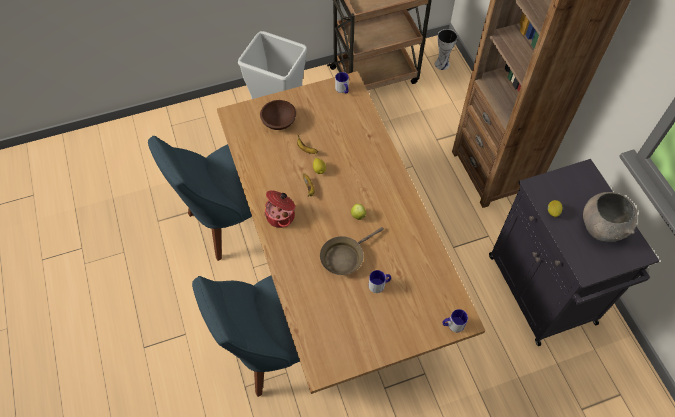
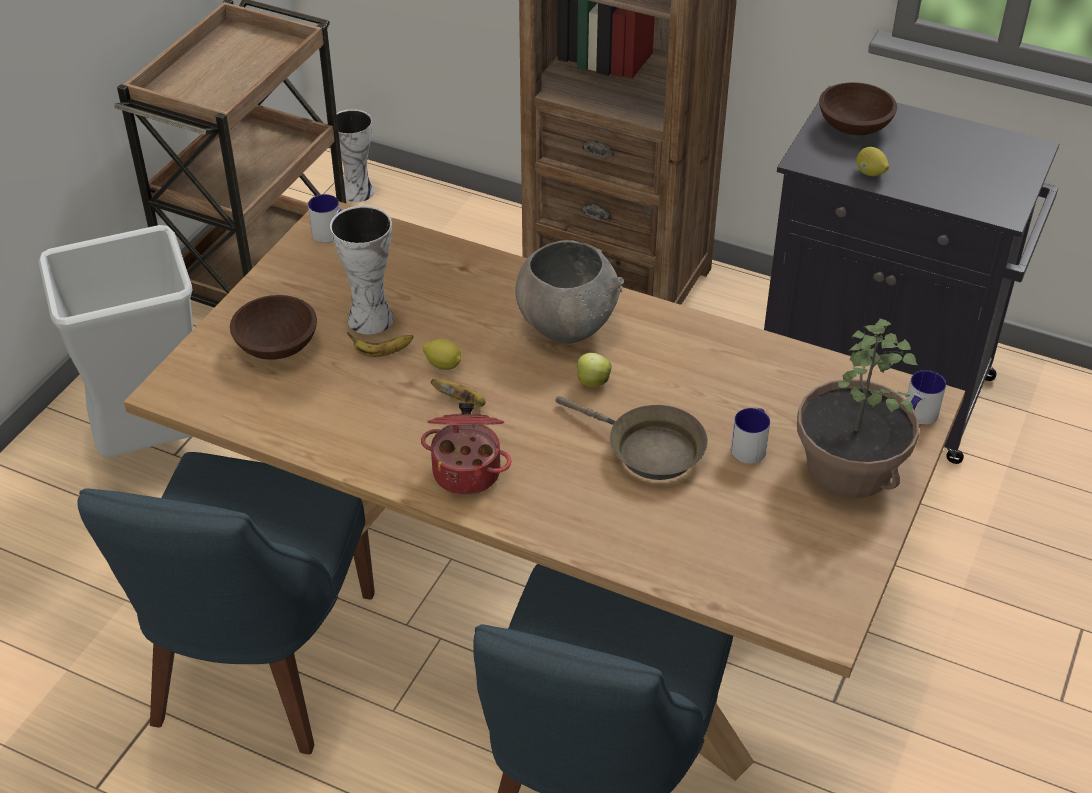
camera: 45 degrees left, 15 degrees down
(317, 132) = (368, 318): none -> vase
(344, 256) = (648, 450): brown frying pan -> brown frying pan turned 60 degrees counterclockwise
(401, 322) = (848, 468): none -> potted plant
(575, 185) = (853, 125): none -> brown bowl
(601, 228) = (950, 152): grey bowl -> grey bowl (567, 325)

